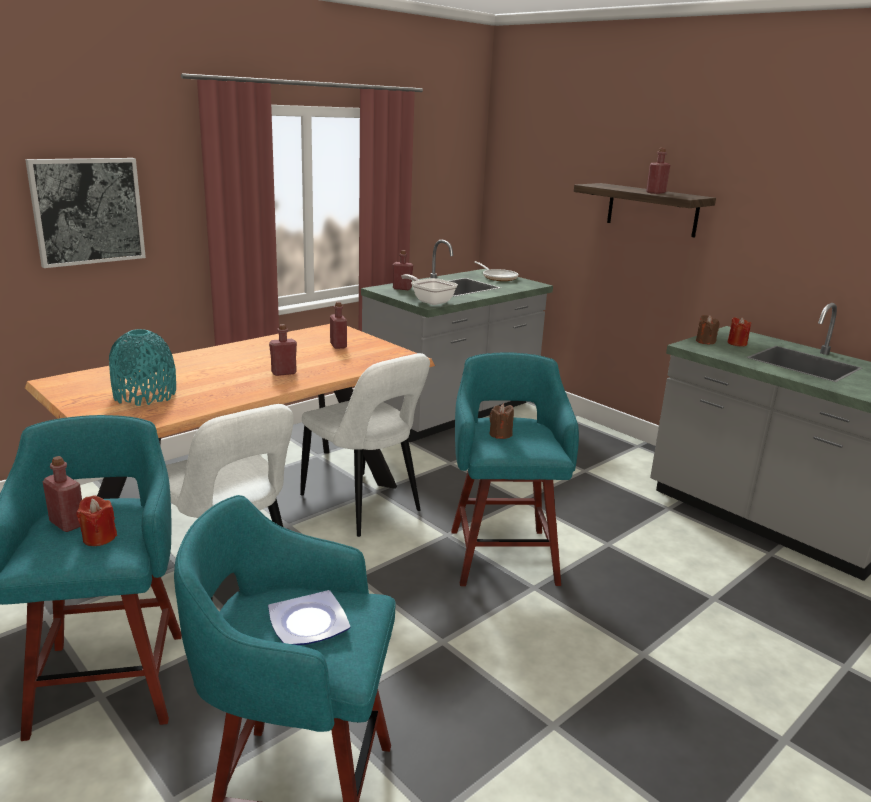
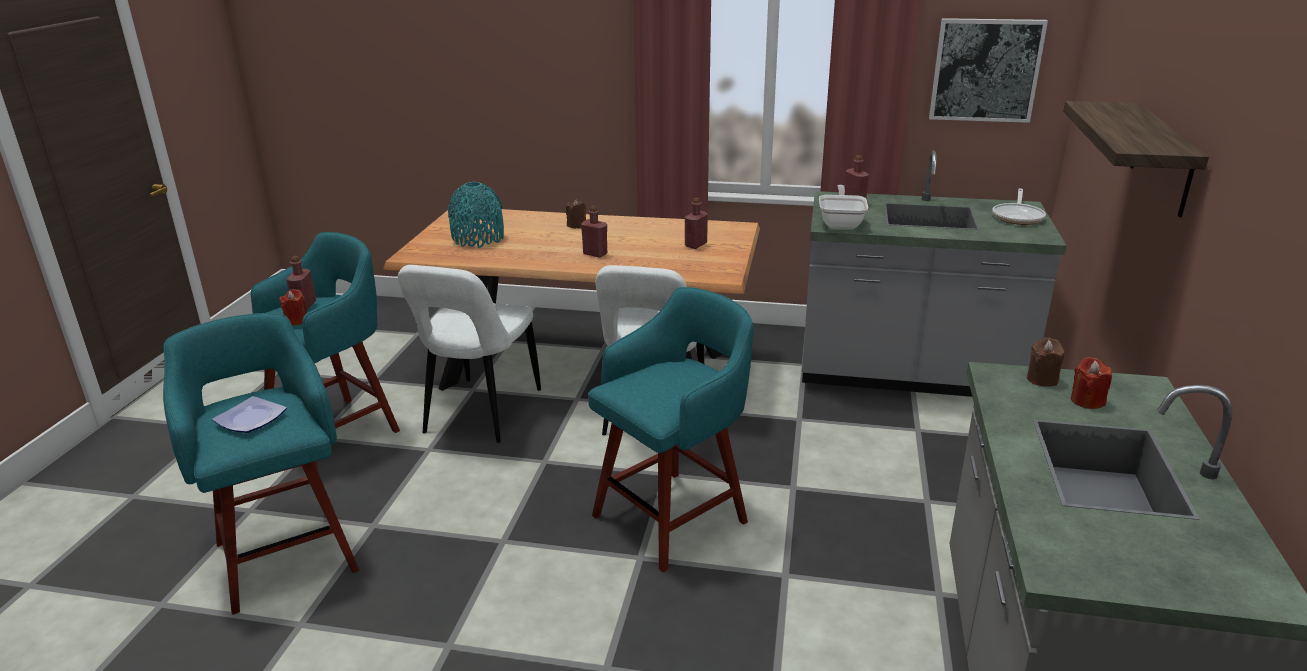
camera: 55 degrees right, 5 degrees up
(88, 211) = (539, 73): picture -> picture (985, 70)
(500, 434) = (650, 378): brown candle -> brown candle (576, 225)
(655, 192) = (1127, 132): red bottle -> none

